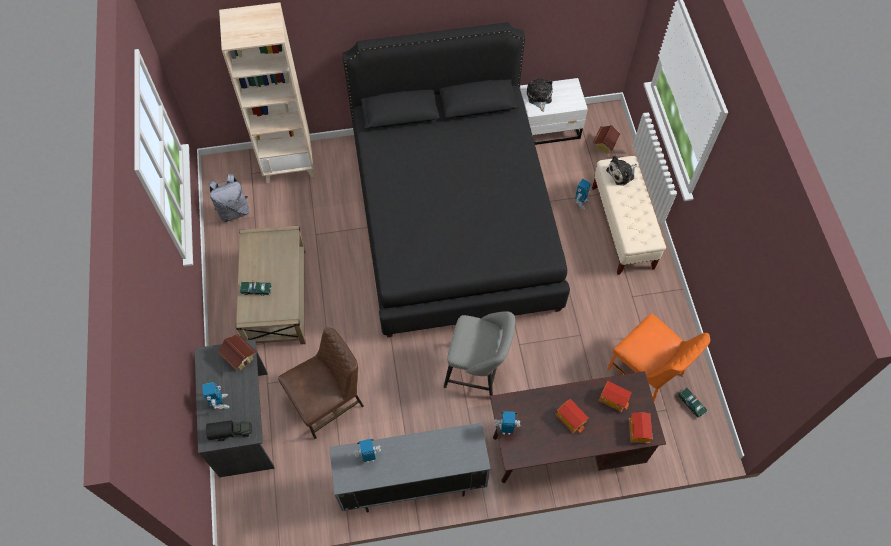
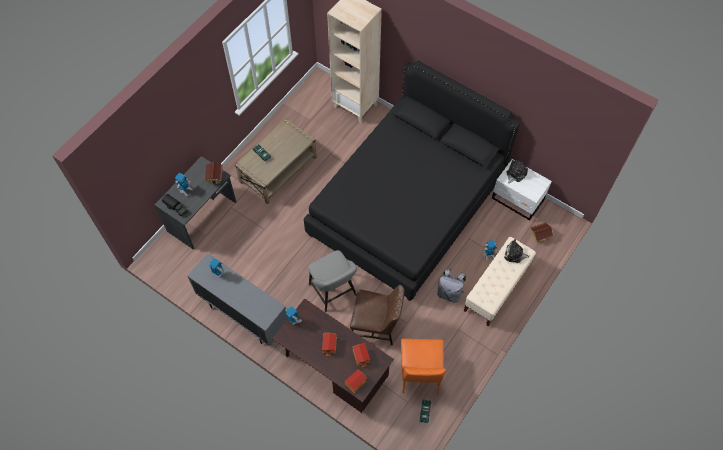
camera: 45 degrees right, 0 degrees up
(233, 211) = (303, 108): grey backpack -> grey backpack (449, 292)
(328, 401) = (248, 241): brown chair -> brown chair (376, 326)

